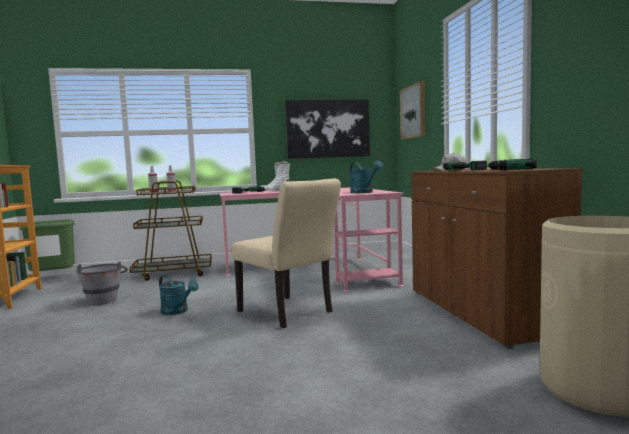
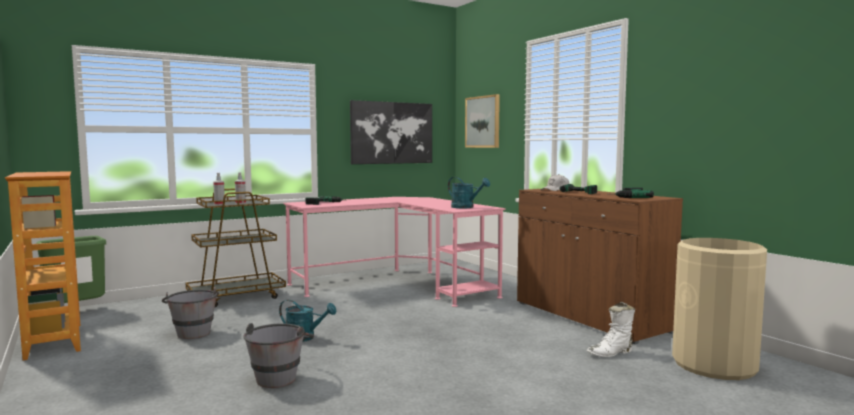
camera: 20 degrees left, 0 degrees up
(110, 345) = (279, 376): none -> grey bucket
(275, 190) = (346, 200): white boot -> white boot (611, 353)
(289, 313) = (425, 330): beige chair -> none

